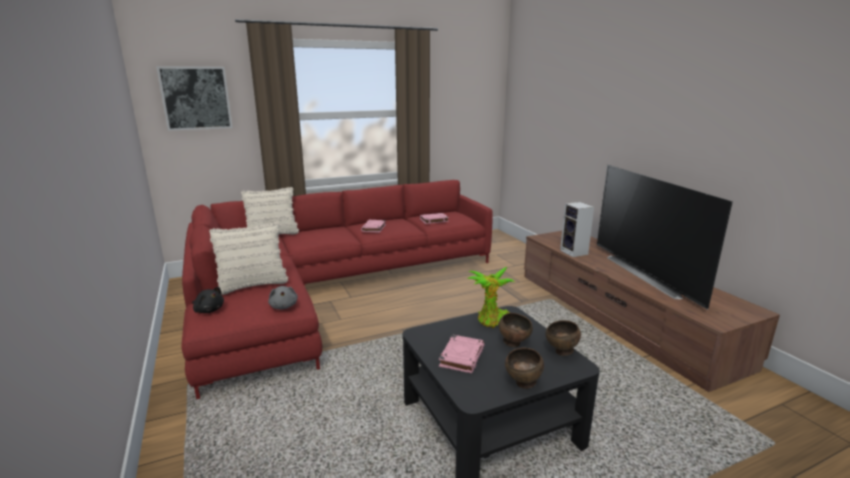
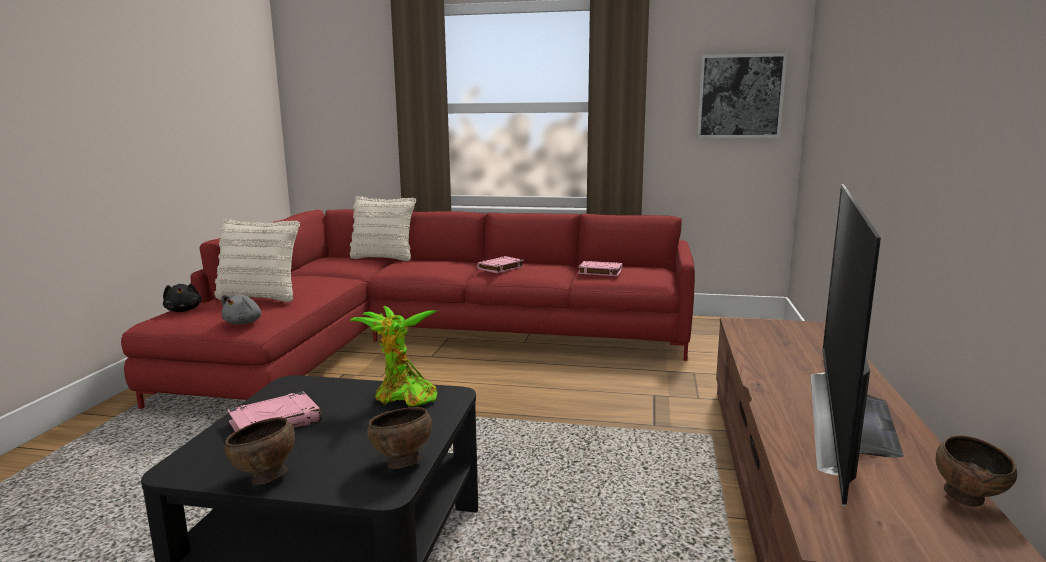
camera: 35 degrees right, 5 degrees down
(196, 98) = (338, 83): picture -> picture (740, 96)
(514, 343) = (366, 431): brown bowl -> brown bowl (968, 500)
(575, 252) = (760, 354): speaker -> none

